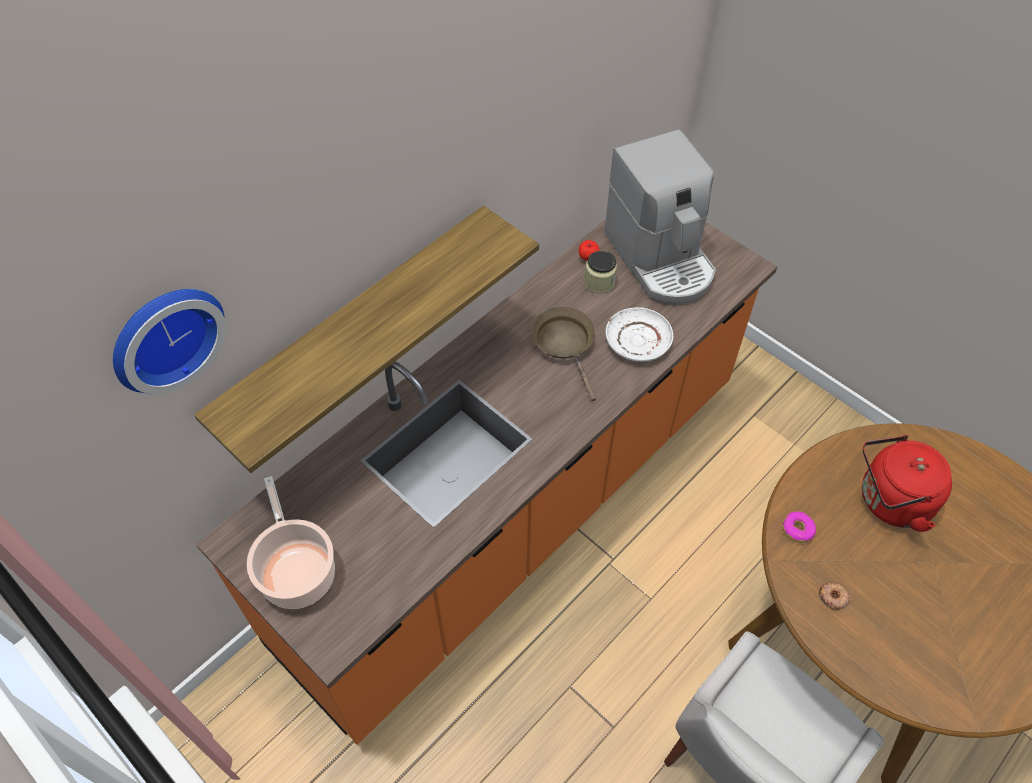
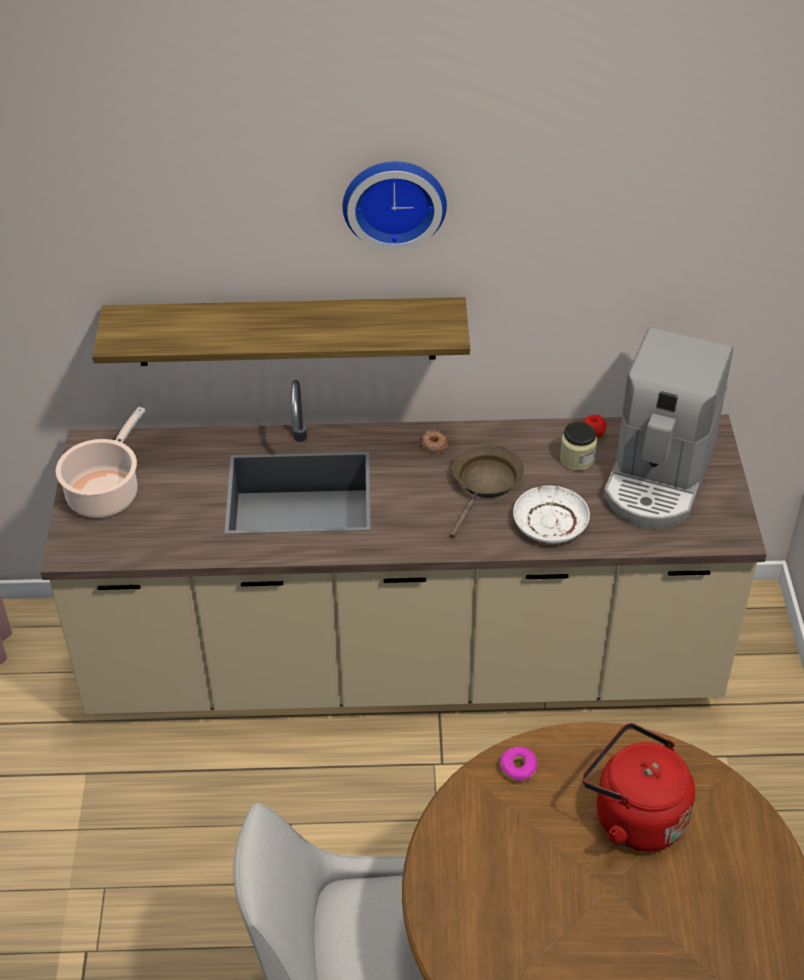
camera: 45 degrees right, 10 degrees down
(164, 335) = (92, 216): wall clock -> wall clock (394, 201)
(516, 511) = (403, 662): orange counter -> beige counter
(833, 597) = (480, 836): donut -> donut (433, 444)

